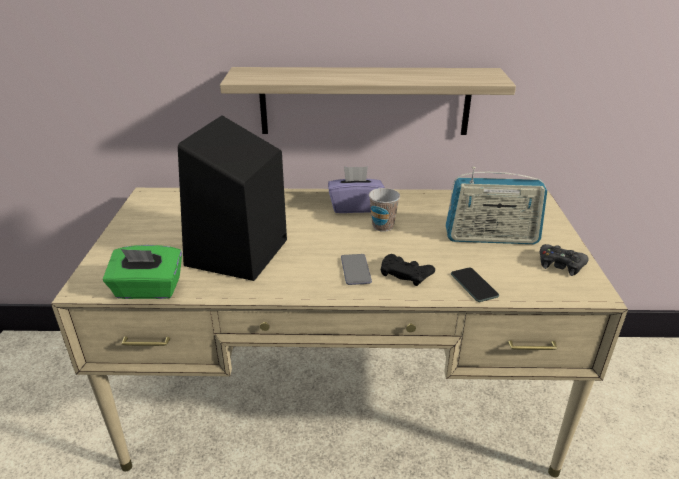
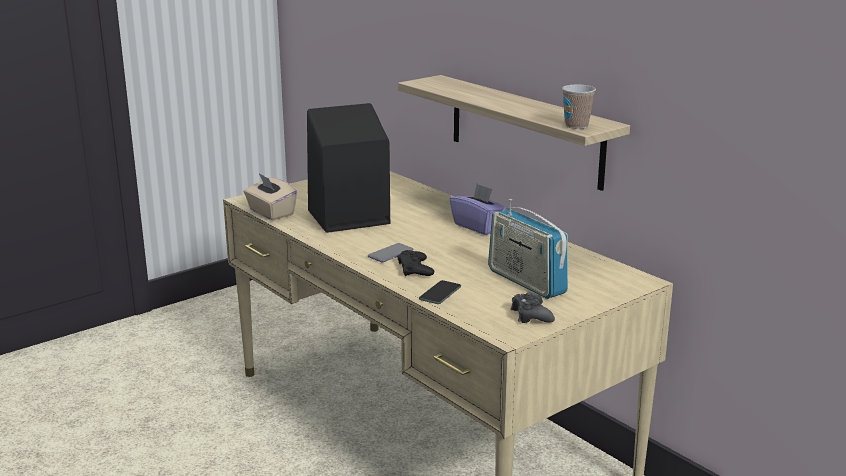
camera: 50 degrees right, 10 degrees down
(148, 290) = (270, 213): green tissue box -> beige tissue box
(382, 226) = (467, 243): cup -> cup (576, 126)

